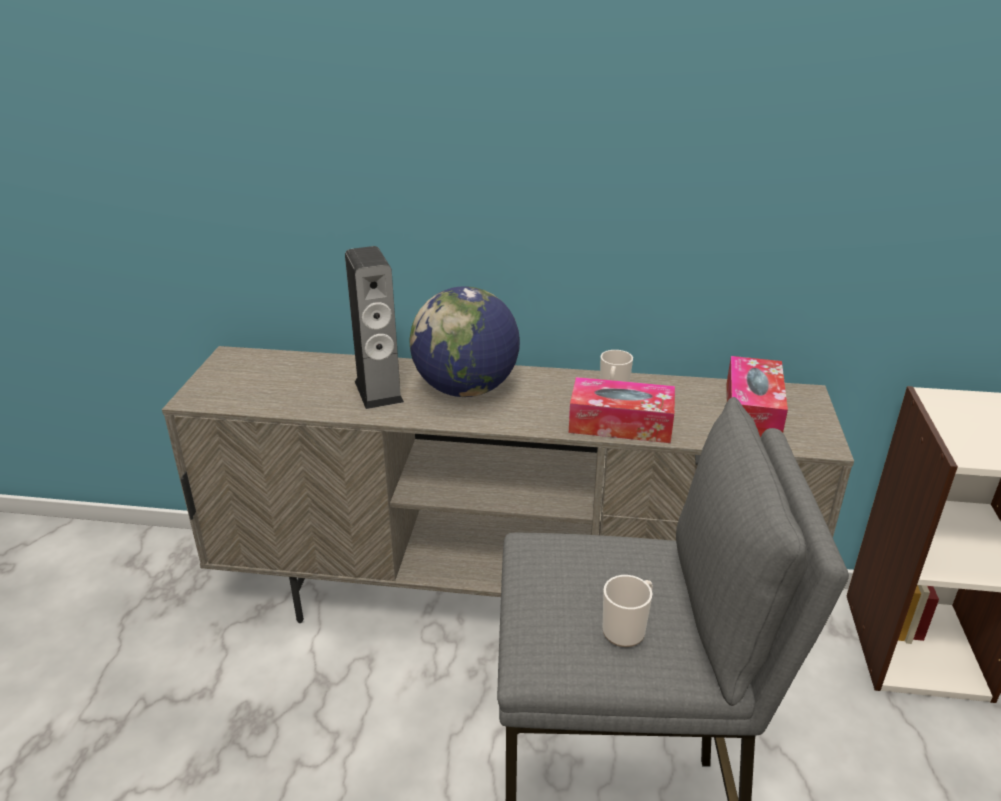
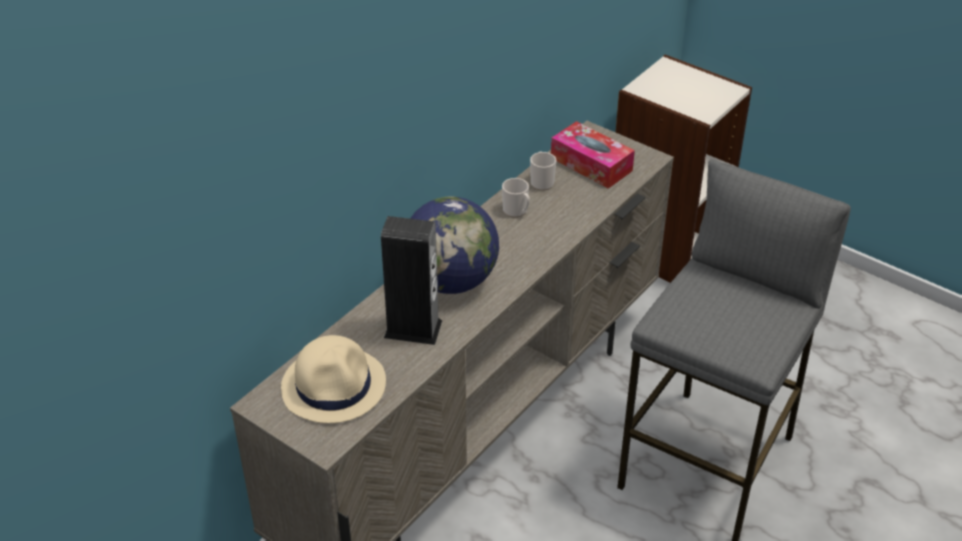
camera: 60 degrees left, 10 degrees up
(273, 379) = (334, 385): none -> beige hat
(620, 423) = (561, 227): tissue box -> none
(627, 629) = (758, 315): mug -> mug (541, 181)

